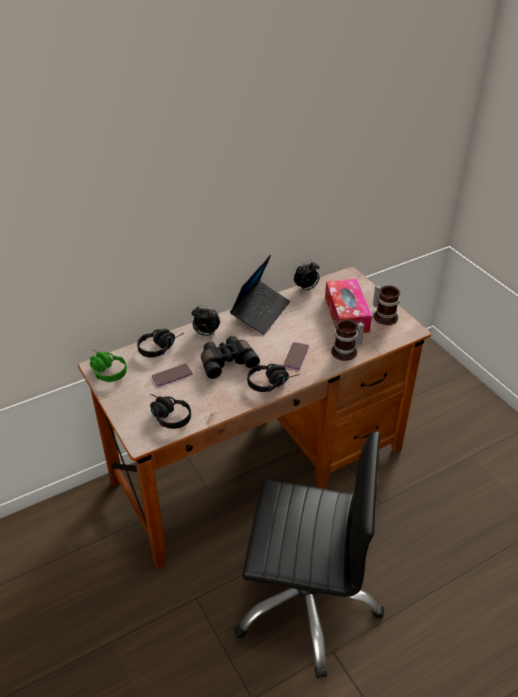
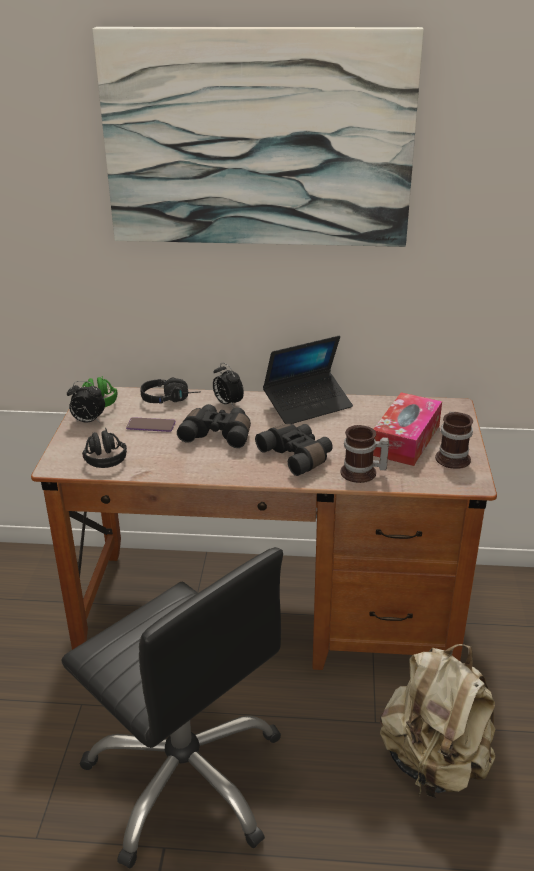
camera: 35 degrees right, 10 degrees down
(203, 128) = (258, 140): none -> picture
(272, 382) = (242, 469): black headphones -> none
(296, 356) = (298, 456): phone -> black binoculars
(306, 288) = (387, 401): alarm clock -> alarm clock (88, 421)
(429, 508) = (434, 762): none -> beige backpack

